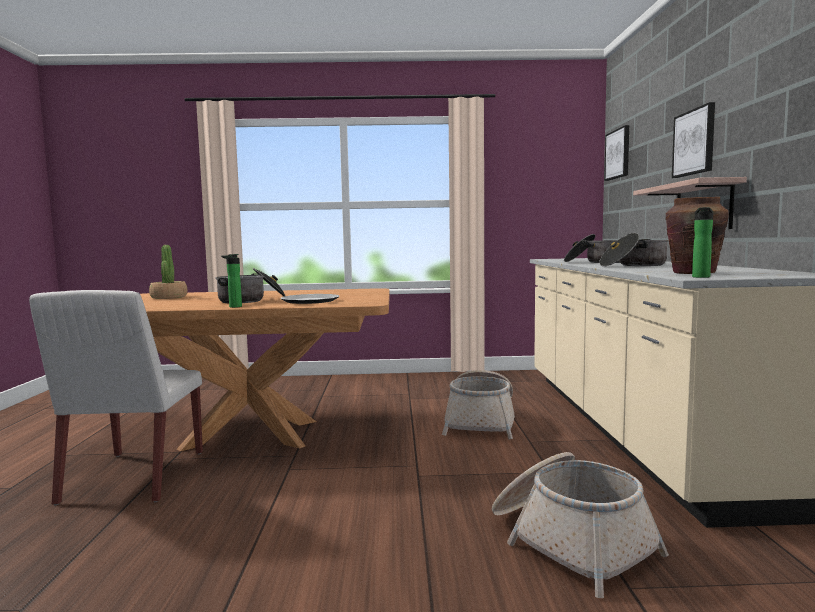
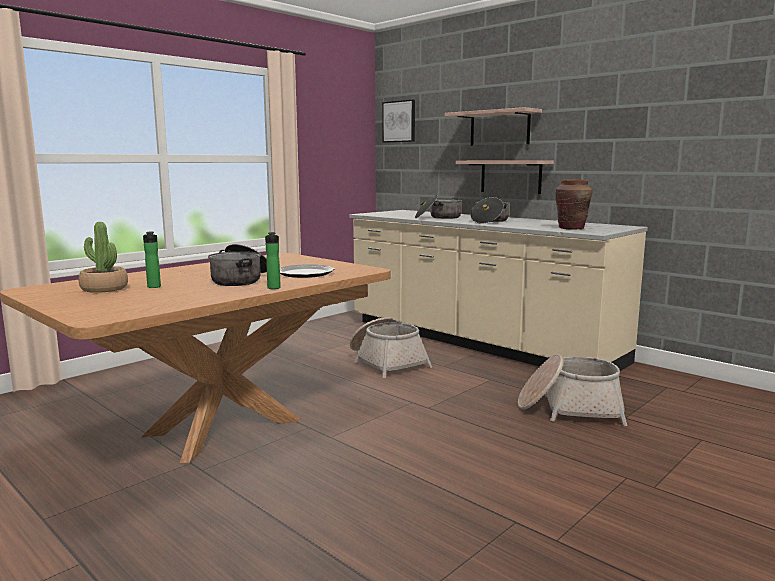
camera: 45 degrees left, 5 degrees up
(134, 477) = (206, 496): white chair -> none
(694, 142) = (499, 128): picture -> shelf
(701, 277) = (599, 232): bottle -> bottle (154, 287)

